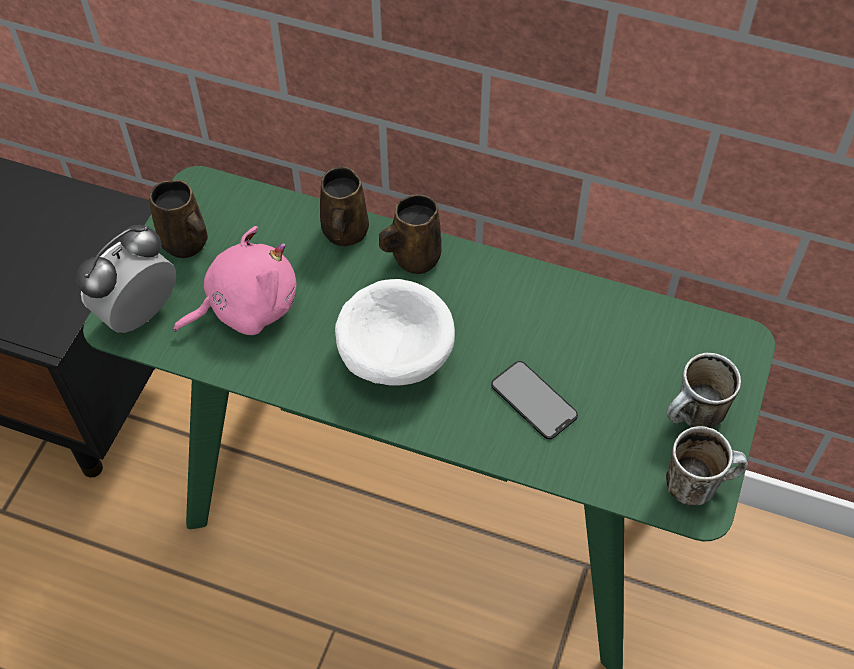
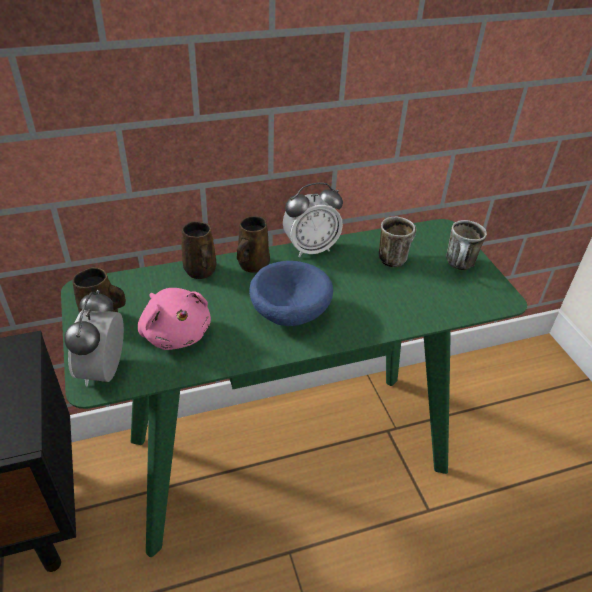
camera: 40 degrees left, 15 degrees down
(246, 306) = (175, 332): pink plush toy -> pink plush toy turned 120 degrees clockwise
(394, 354) = (288, 312): white bowl -> blue bowl
(512, 272) = (310, 249): none -> alarm clock
(534, 400) = (382, 296): phone -> none
(698, 483) = (493, 291): mug -> mug (394, 257)

